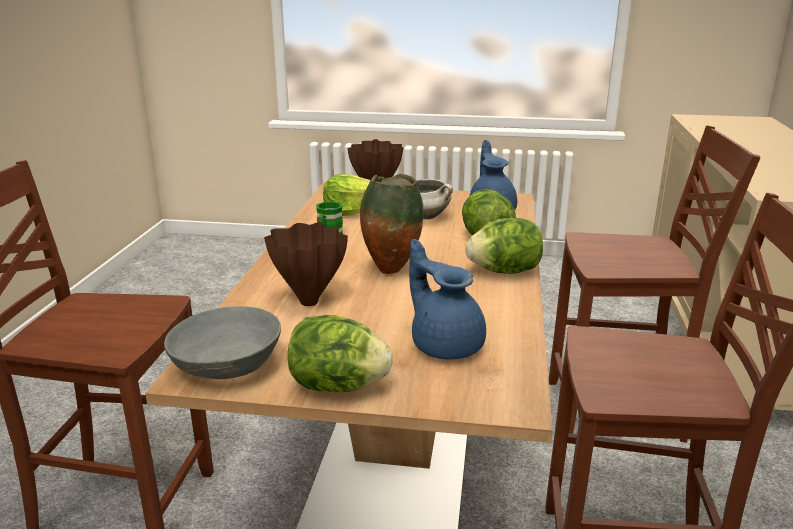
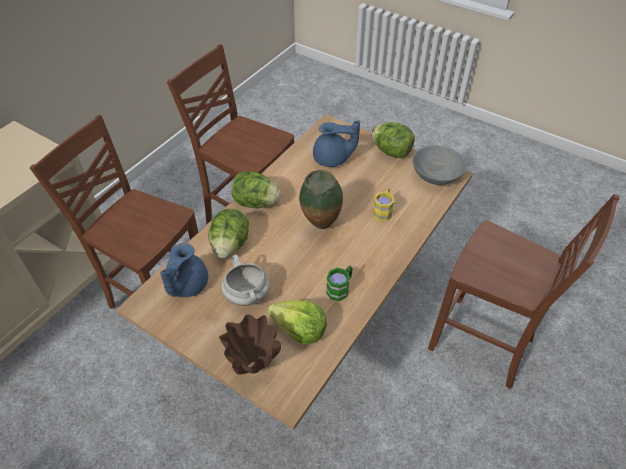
camera: 155 degrees left, 25 degrees up
(309, 301) = (383, 211): brown vase -> yellow mug
(445, 344) = (332, 159): blue teapot -> blue teapot turned 75 degrees counterclockwise

